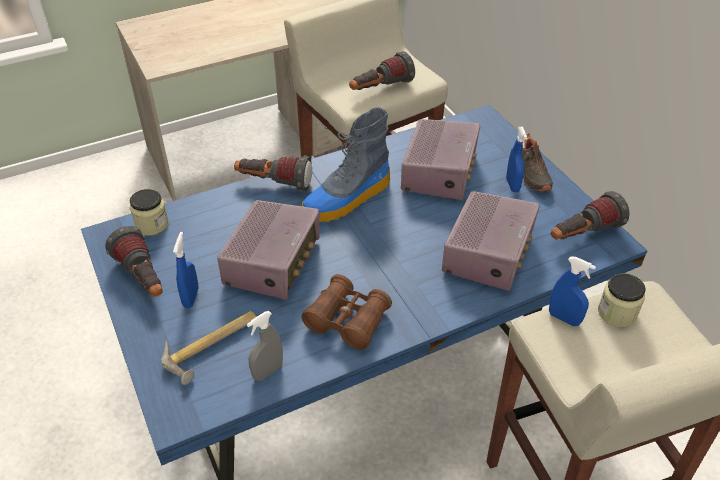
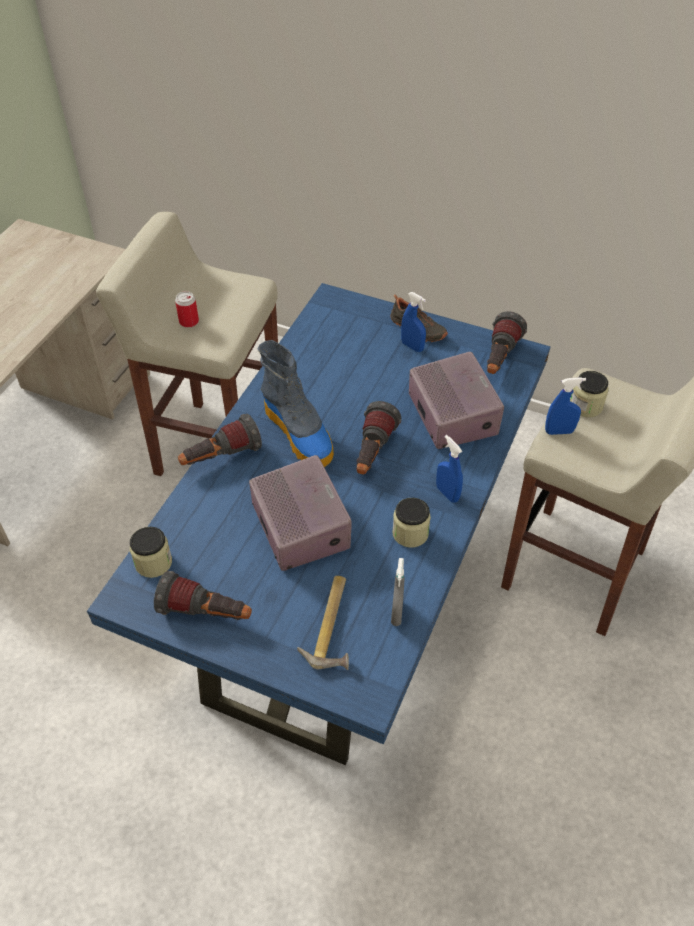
camera: 40 degrees left, 5 degrees up
(191, 297) = (267, 600): blue spray bottle -> blue spray bottle (447, 493)
(347, 199) = (299, 434): boot -> boot turned 45 degrees counterclockwise
(347, 320) = (410, 533): brown binoculars -> jar
(349, 81) = (189, 322): none -> can
(380, 89) = (225, 316): flashlight -> flashlight (372, 453)
(439, 172) = (347, 367): radio -> none

